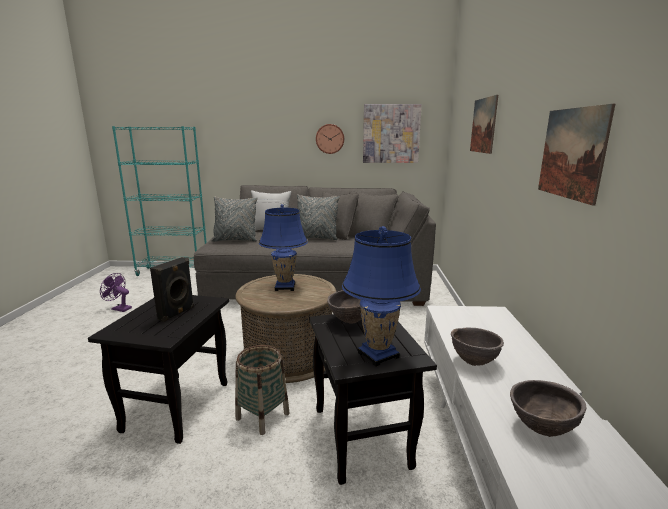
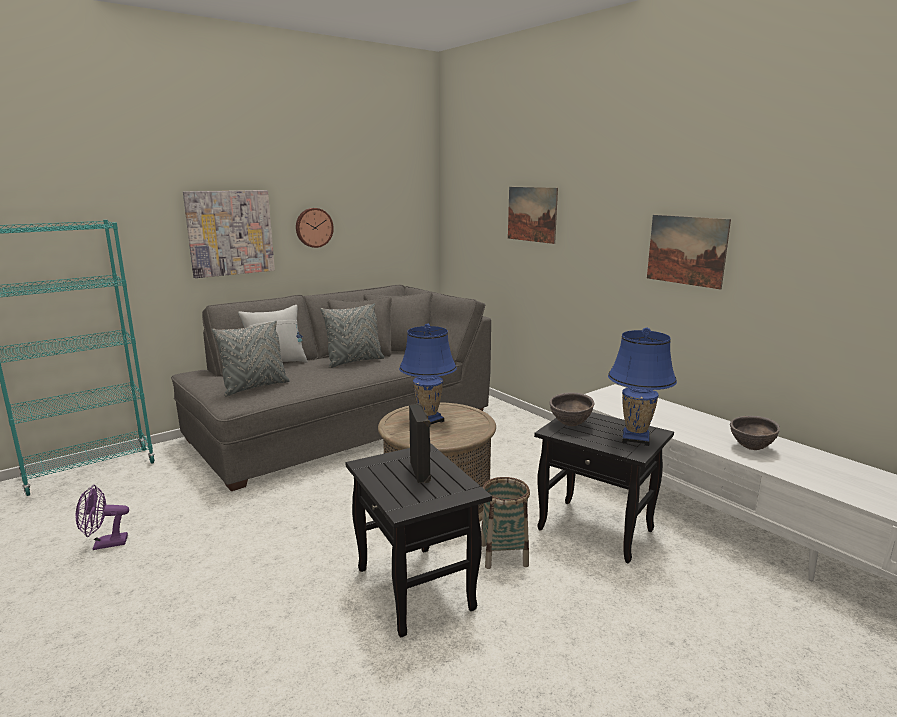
camera: 40 degrees left, 0 degrees up
(391, 134) = (383, 217): picture -> picture (230, 233)
(474, 362) = (665, 427): brown bowl -> none

